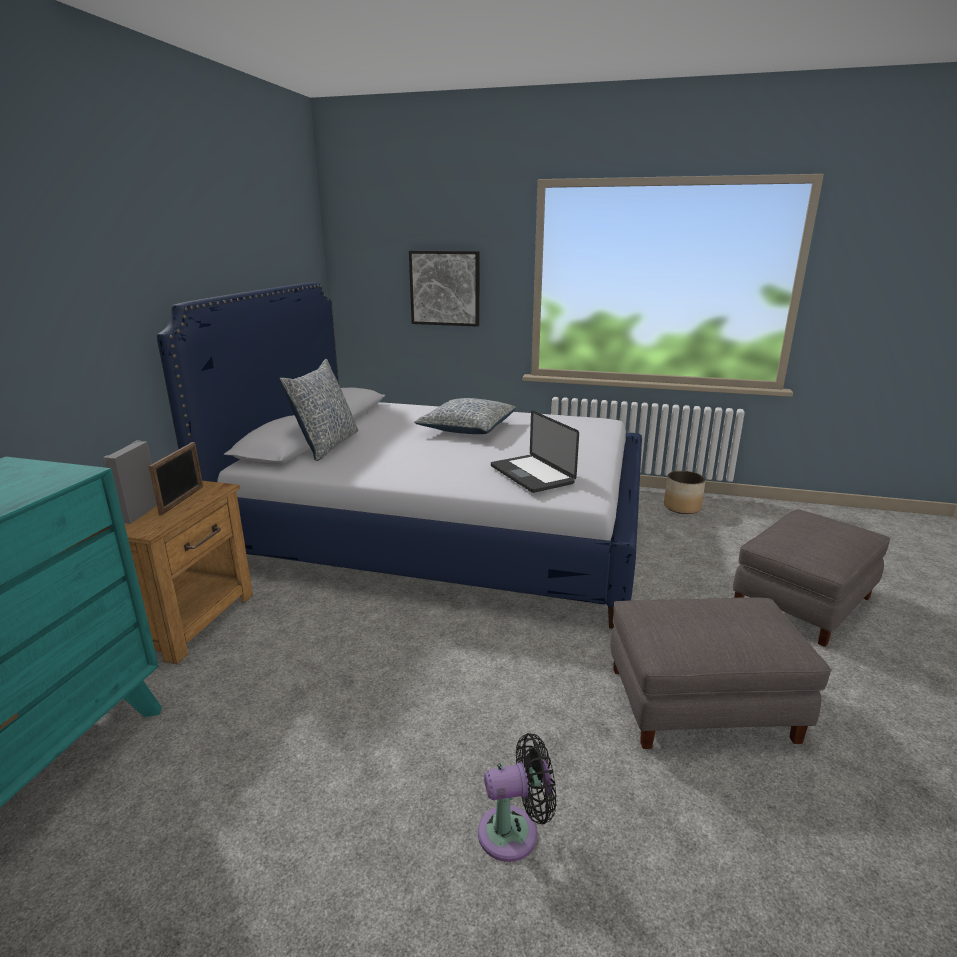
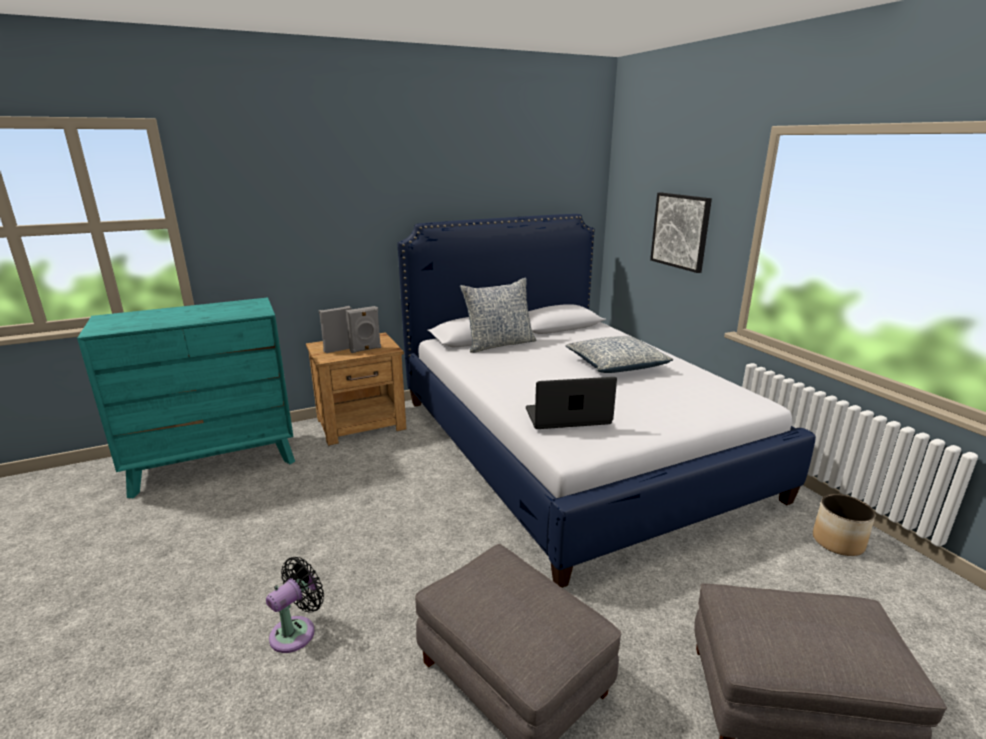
camera: 50 degrees right, 0 degrees up
(182, 500) = (365, 349): picture frame -> grey speaker
(514, 832) = (297, 631): black fan -> black fan turned 90 degrees counterclockwise
(531, 475) = (567, 417): laptop -> laptop turned 60 degrees clockwise

